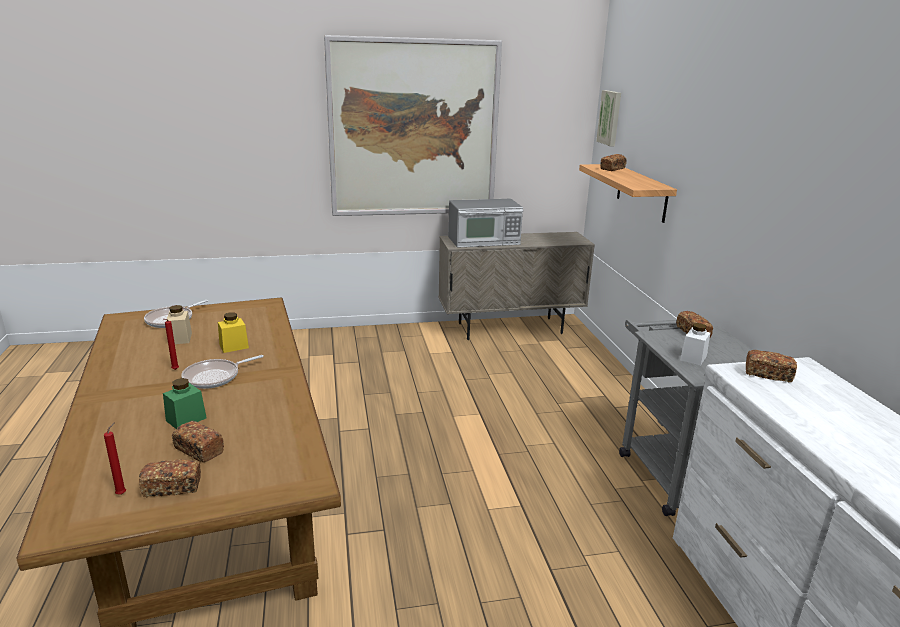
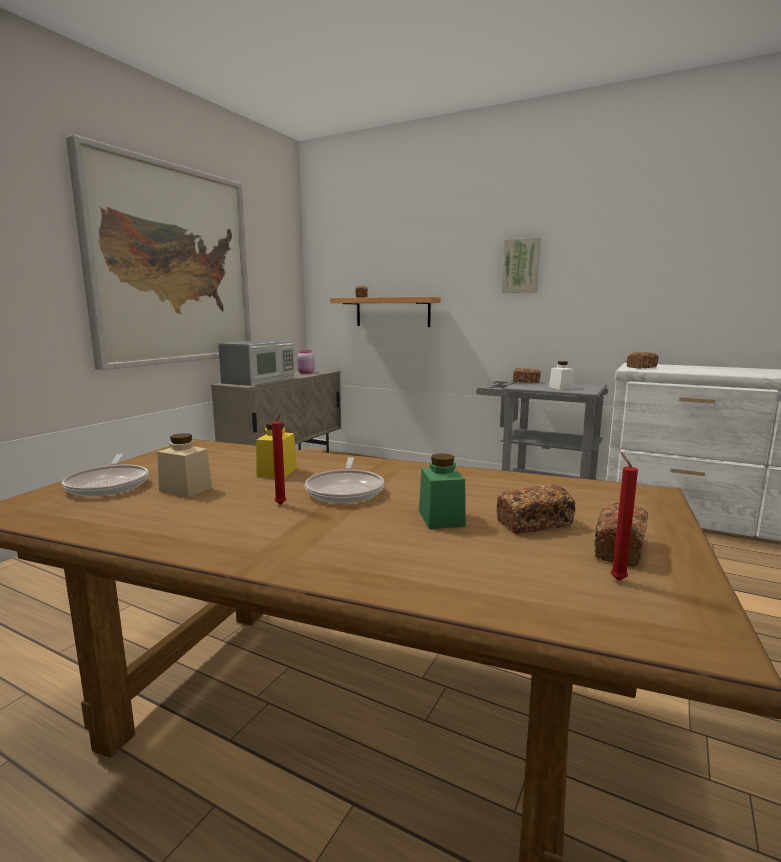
camera: 50 degrees left, 10 degrees down
(553, 239) = (306, 373): none -> pink jar
(610, 118) = (329, 263): picture -> picture (521, 266)

